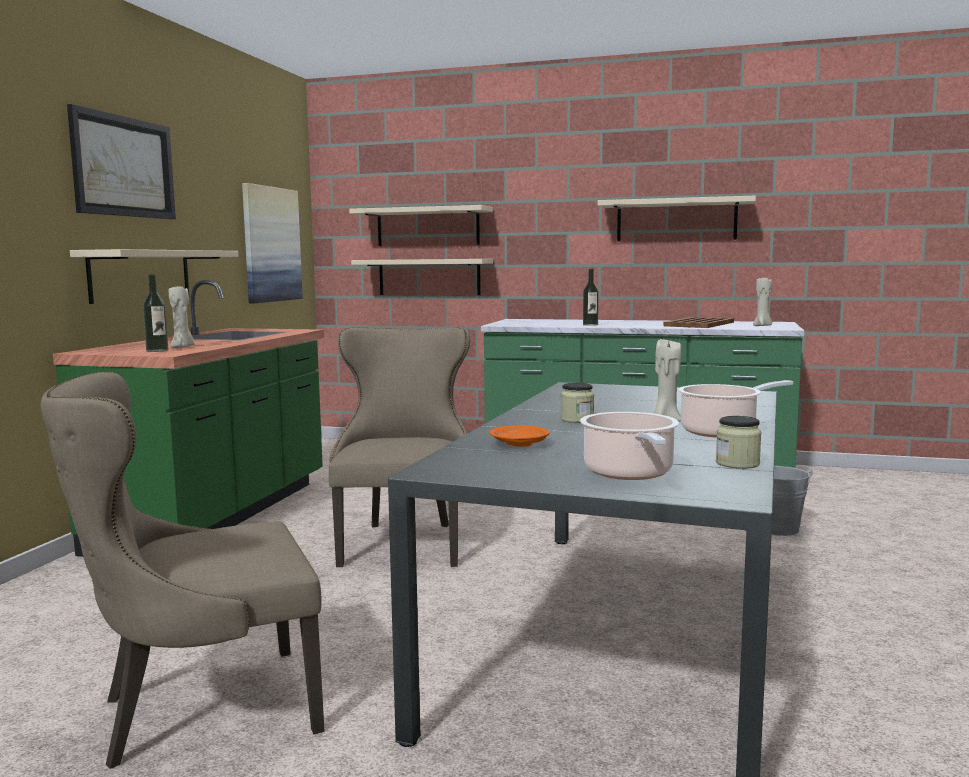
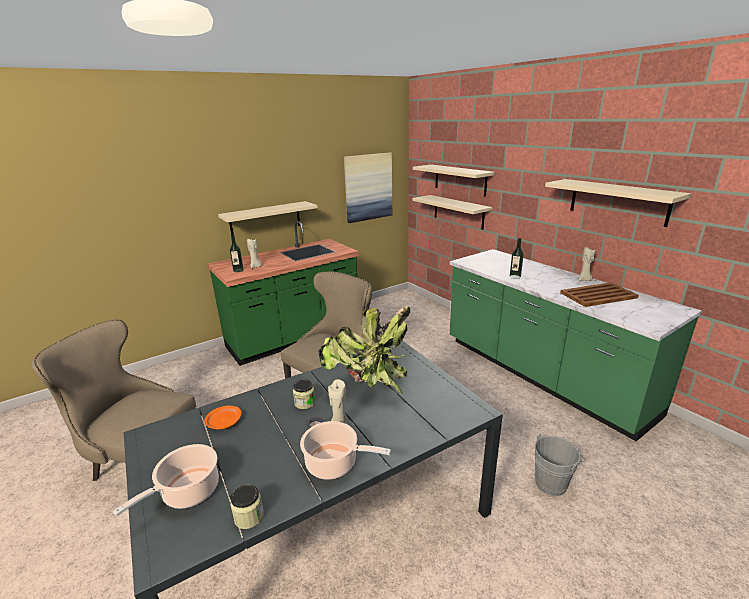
camera: 40 degrees right, 15 degrees up
(123, 167) = (252, 166): picture -> none
(615, 402) = (370, 386): none -> potted plant
(762, 326) = (642, 315): beige candle -> beige candle (584, 280)

